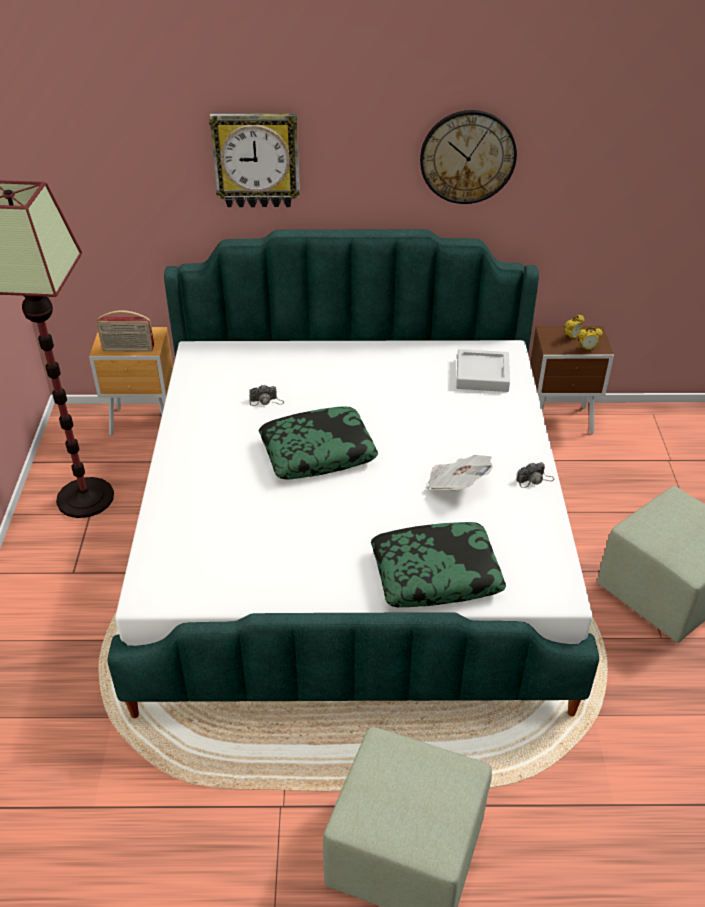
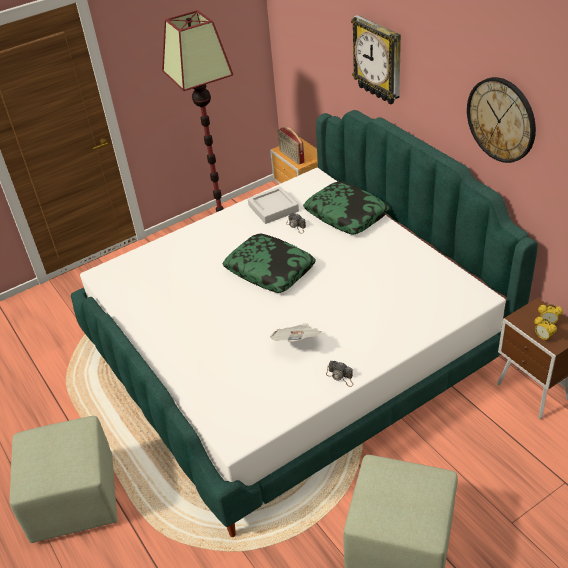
camera: 60 degrees right, 0 degrees up
(436, 573) = (205, 372): pillow -> pillow (346, 214)
(482, 375) = (432, 298): grey tray -> grey tray (273, 208)

